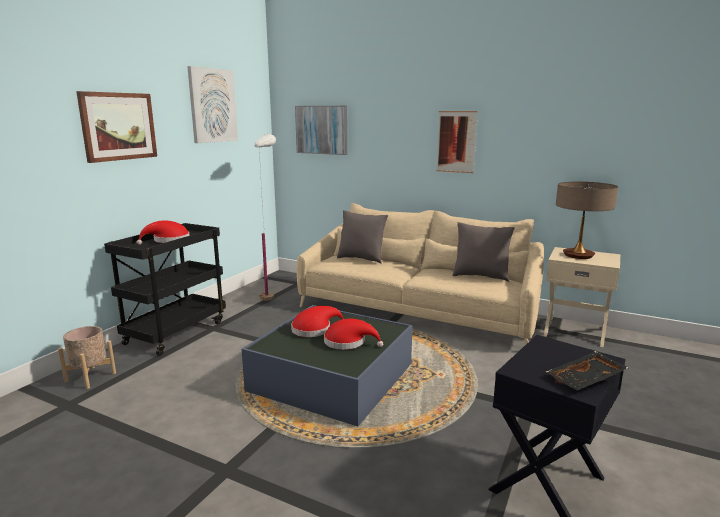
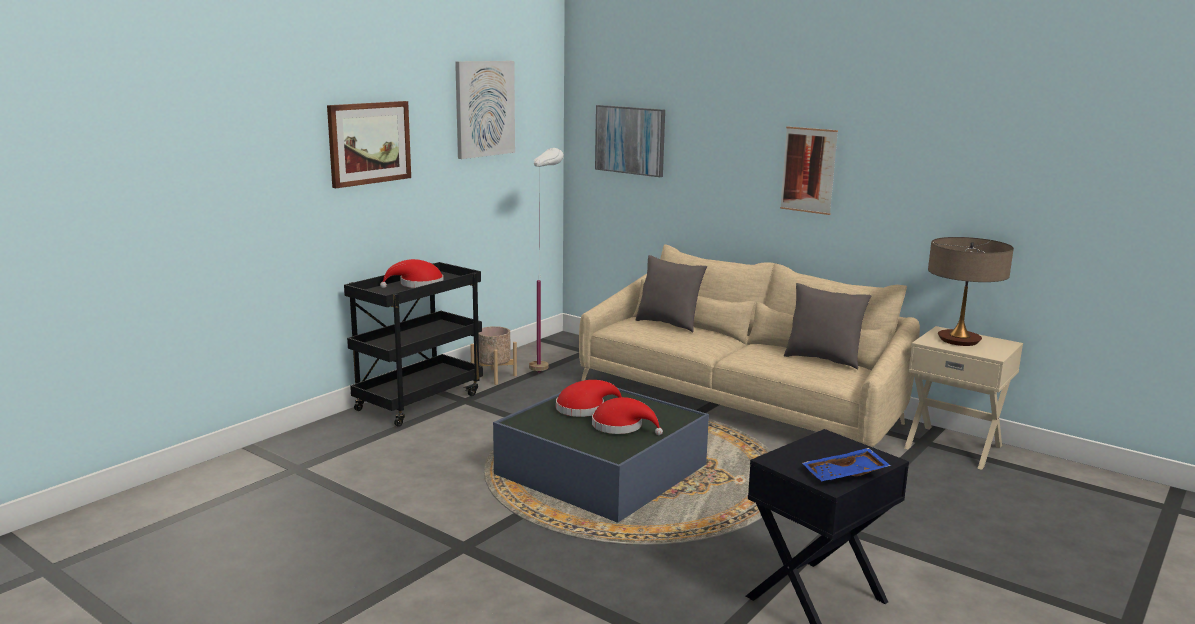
camera: 10 degrees right, 0 degrees up
(90, 377) = (319, 442): beige planter -> beige planter (493, 376)
(586, 380) = (845, 475): black tray -> blue tray

